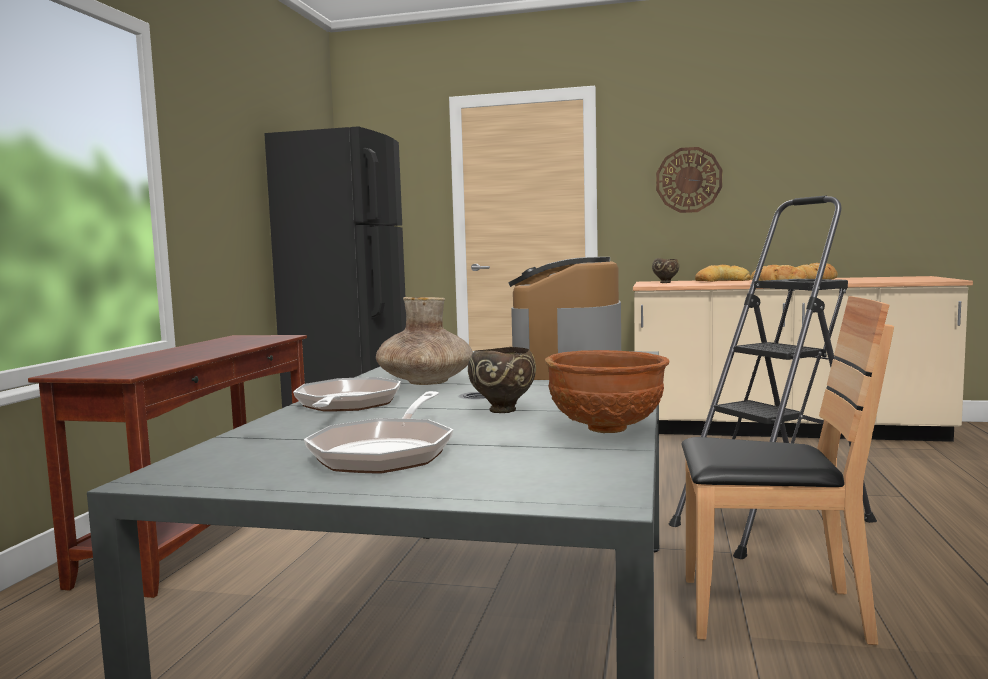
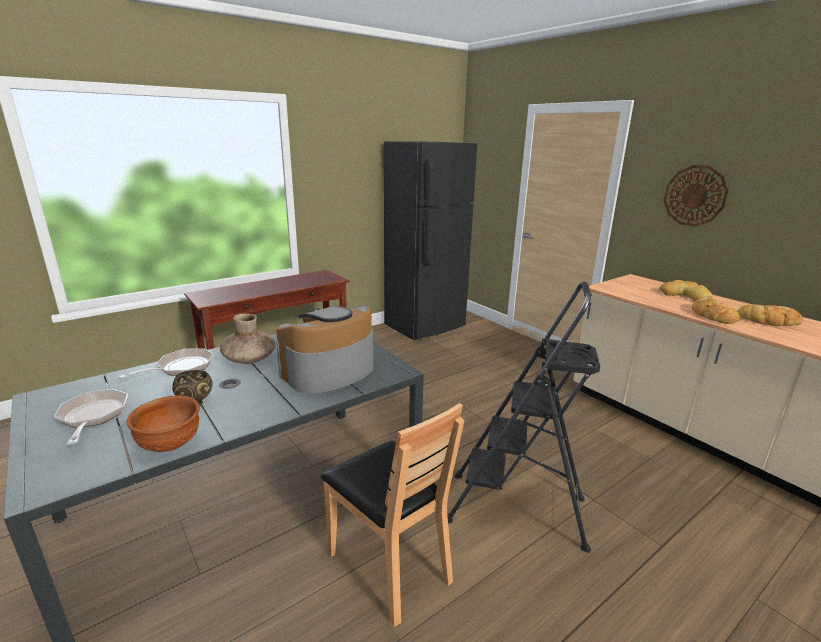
camera: 40 degrees right, 15 degrees up
(386, 452) = (93, 417): frying pan -> frying pan turned 105 degrees clockwise
(665, 282) = (633, 285): brown bowl -> none

